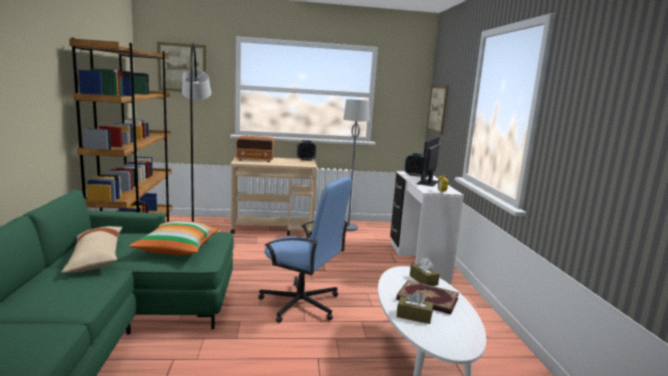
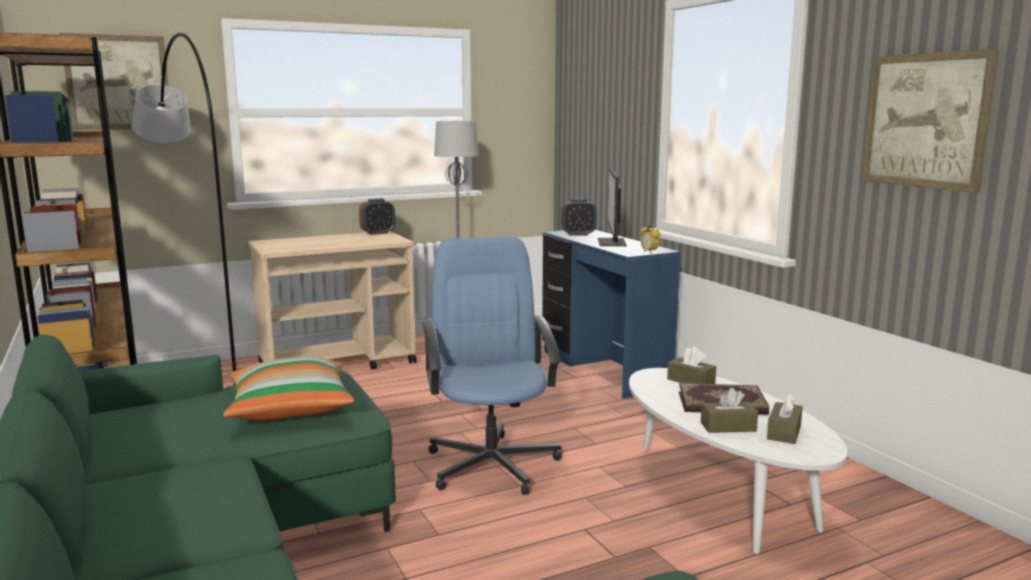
camera: 20 degrees left, 0 degrees up
(96, 258) = (159, 450): beige pillow -> none
(255, 160) = (295, 244): radio -> none
(301, 304) = (492, 464): blue office chair -> blue office chair turned 105 degrees counterclockwise
(416, 261) = (602, 369): white desk -> blue desk
(437, 109) = (579, 126): picture -> picture (925, 120)
(448, 329) = (784, 432): none -> brown tissue box

